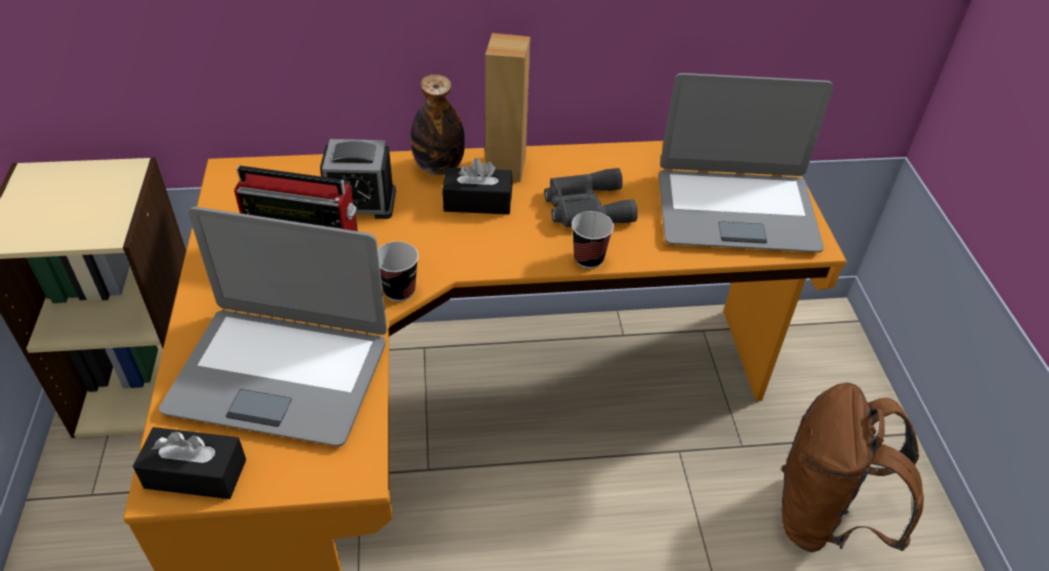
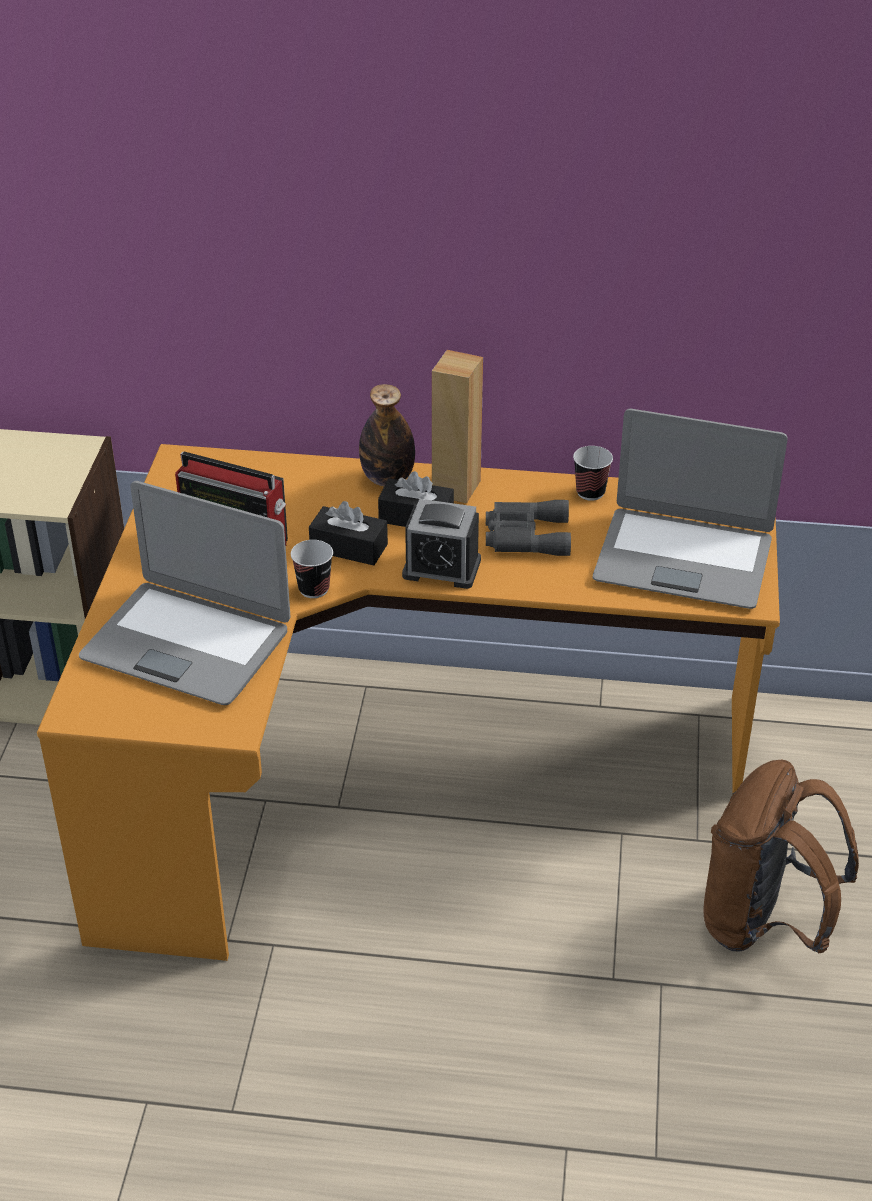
camera: 15 degrees right, 5 degrees down
(195, 473) = (100, 708): black tissue box -> black tissue box (348, 547)
(360, 202) = (299, 504): alarm clock -> alarm clock (441, 568)
(588, 259) = (508, 584): cup -> cup (590, 492)

